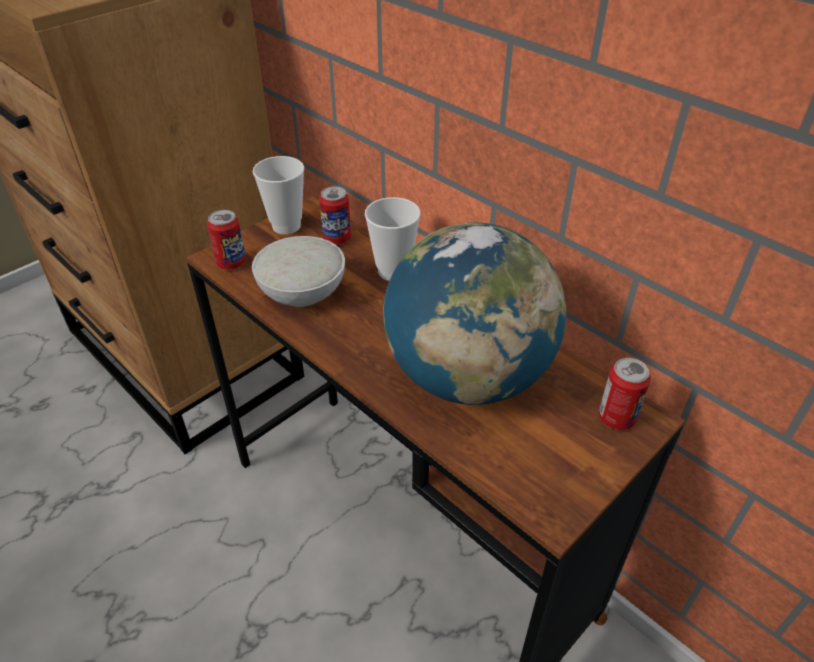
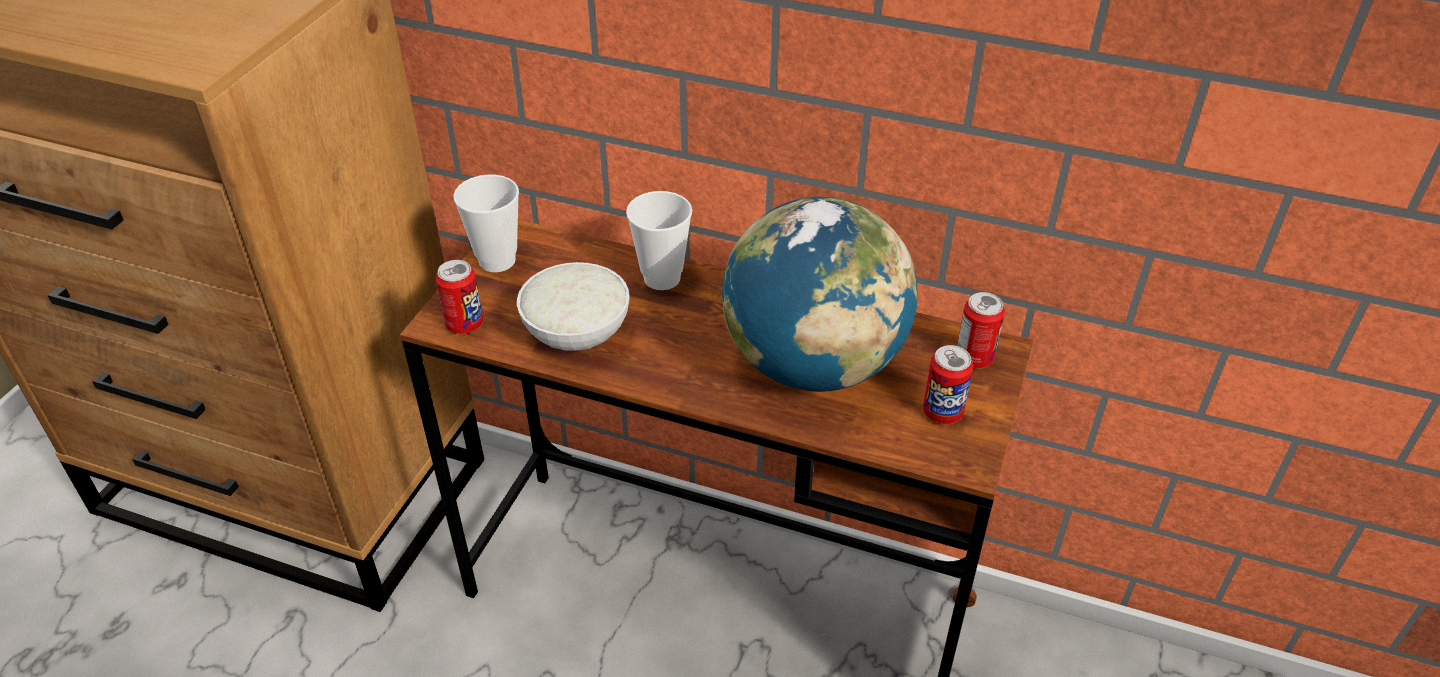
camera: 25 degrees left, 0 degrees up
(337, 239) = (570, 259): can -> can (942, 412)

